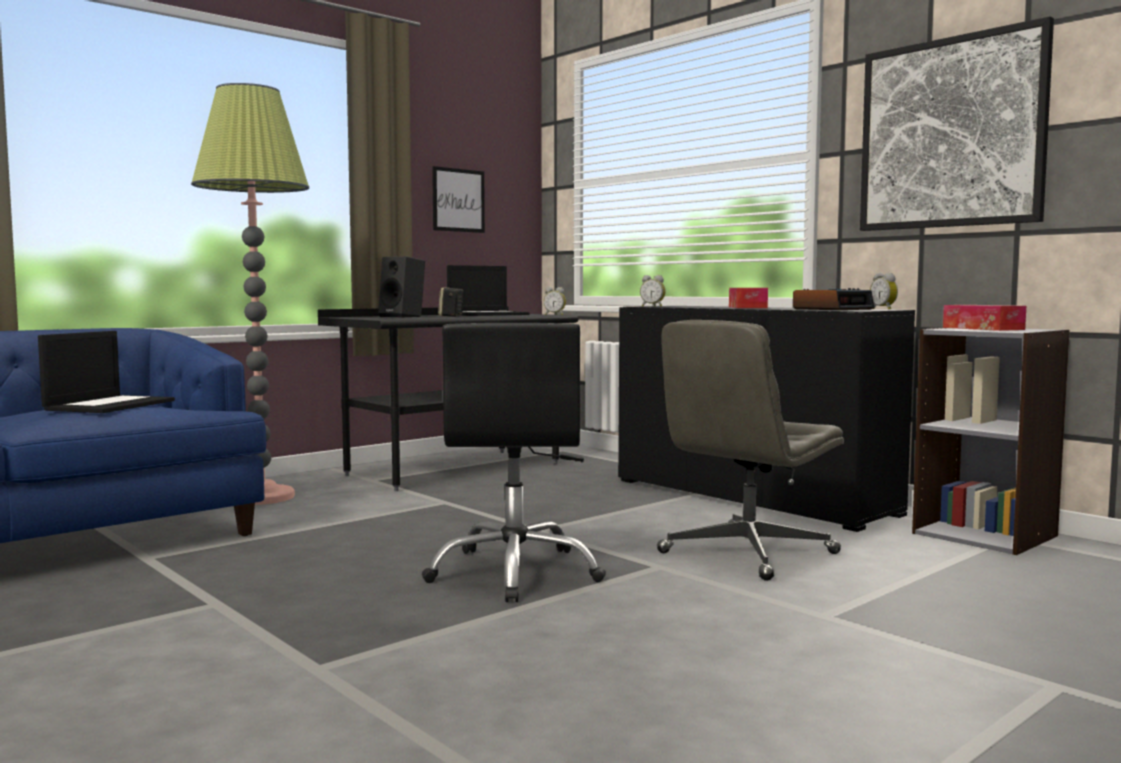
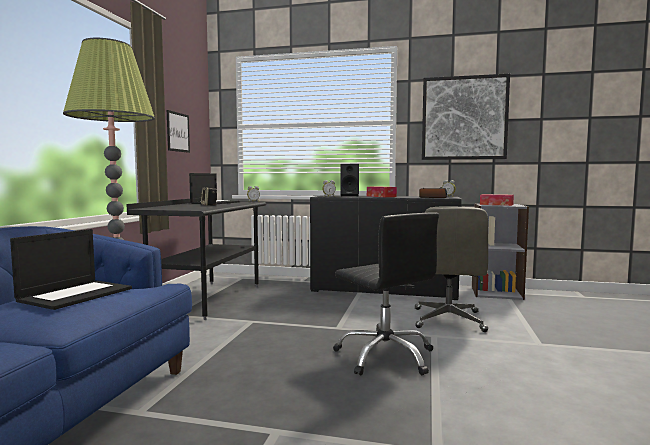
camera: 35 degrees left, 0 degrees up
(110, 405) = (76, 294): laptop -> laptop turned 45 degrees clockwise
(403, 317) = (186, 207): black speaker -> black speaker (350, 196)

